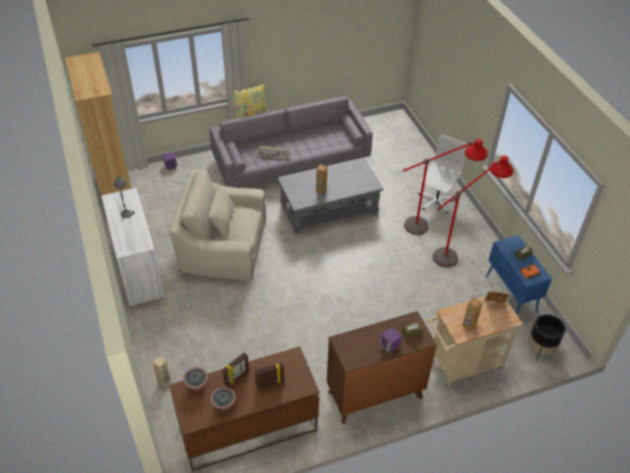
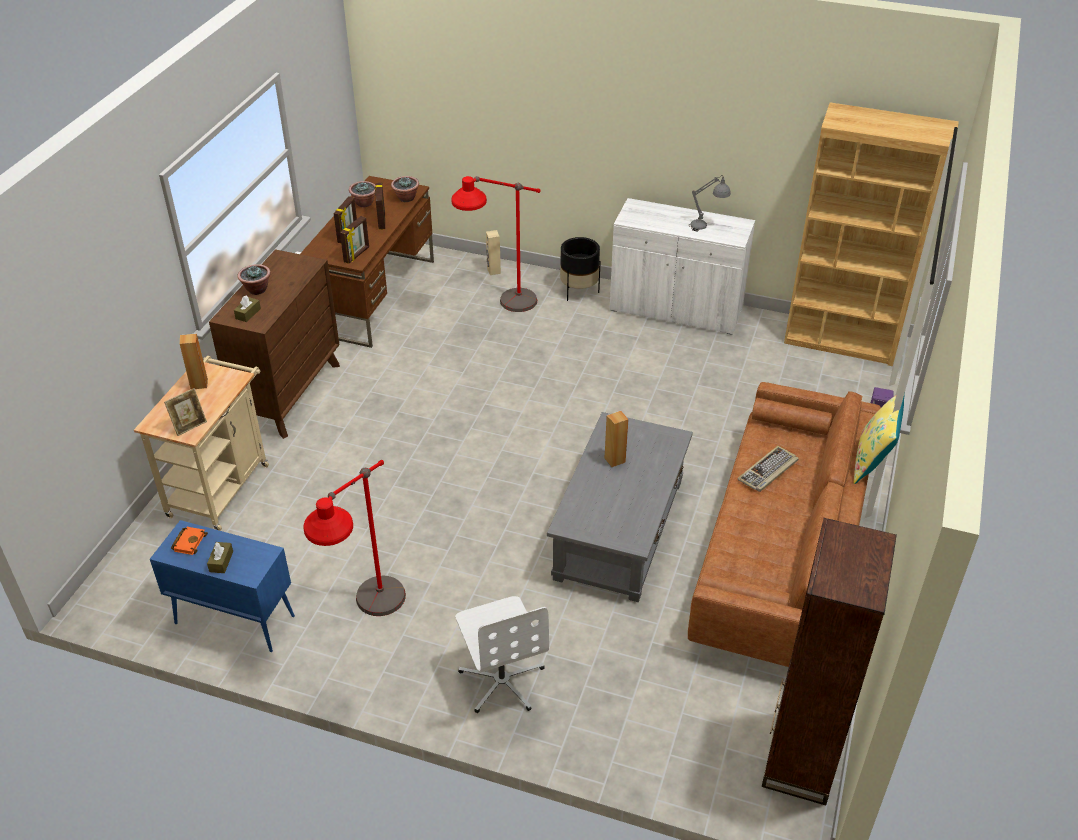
camera: 130 degrees right, 5 degrees down
(223, 247) = (646, 387): beige armchair -> none
(287, 361) = (357, 255): none -> picture frame
(291, 161) = (782, 551): grey sofa -> brown sofa
(379, 123) = (800, 757): none -> brown bookcase
(389, 346) = (256, 290): purple speaker -> potted plant
(433, 226) = (453, 631): red floor lamp -> red floor lamp (501, 313)
(540, 349) = (132, 577): black planter -> black planter (579, 291)

